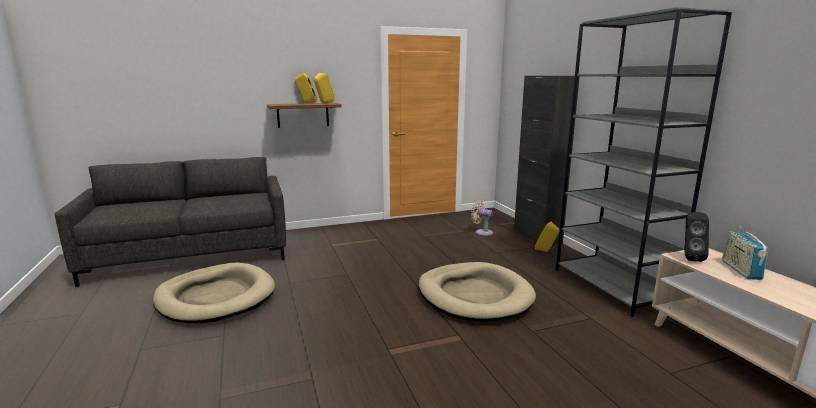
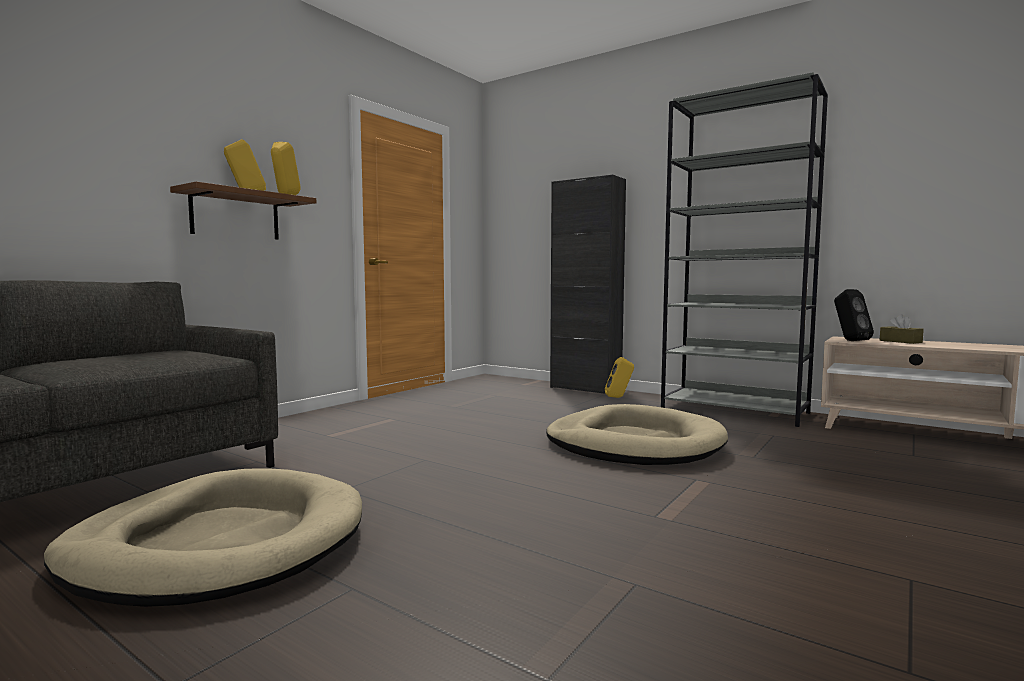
camera: 35 degrees left, 10 degrees down
(482, 232) = (518, 393): beige fan -> none
(740, 270) = (900, 341): radio -> brown tissue box

